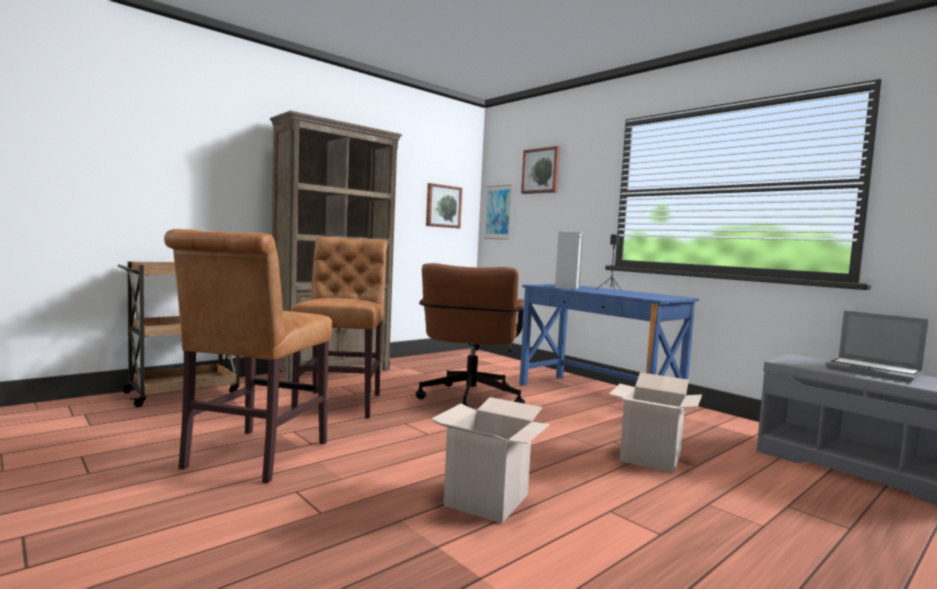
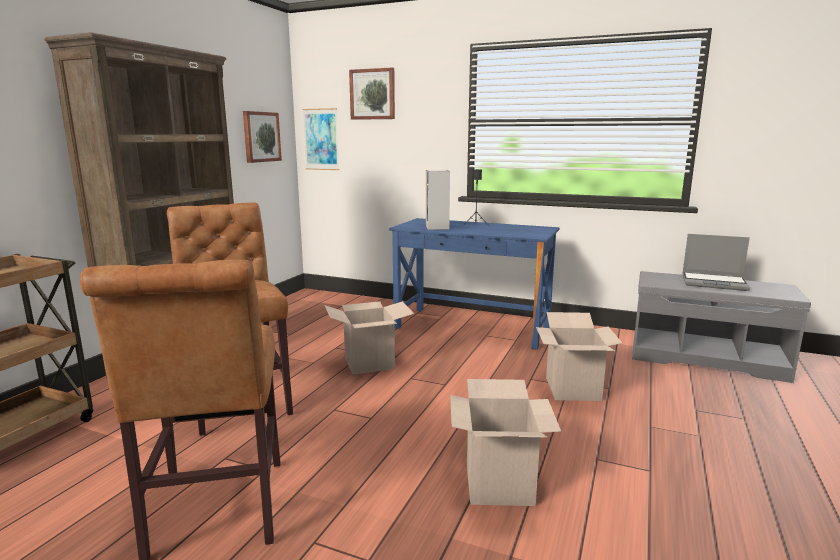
camera: 25 degrees left, 10 degrees up
(469, 402) = (369, 363): brown office chair -> cardboard box

